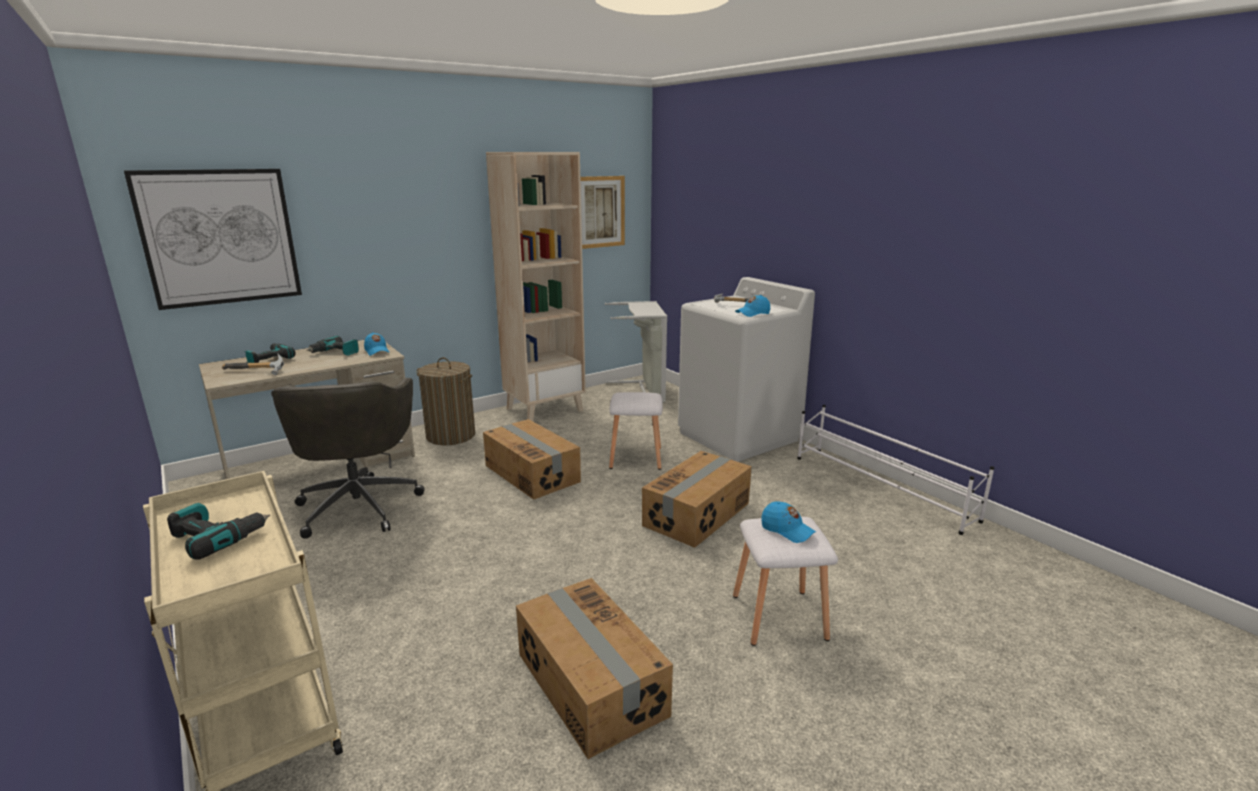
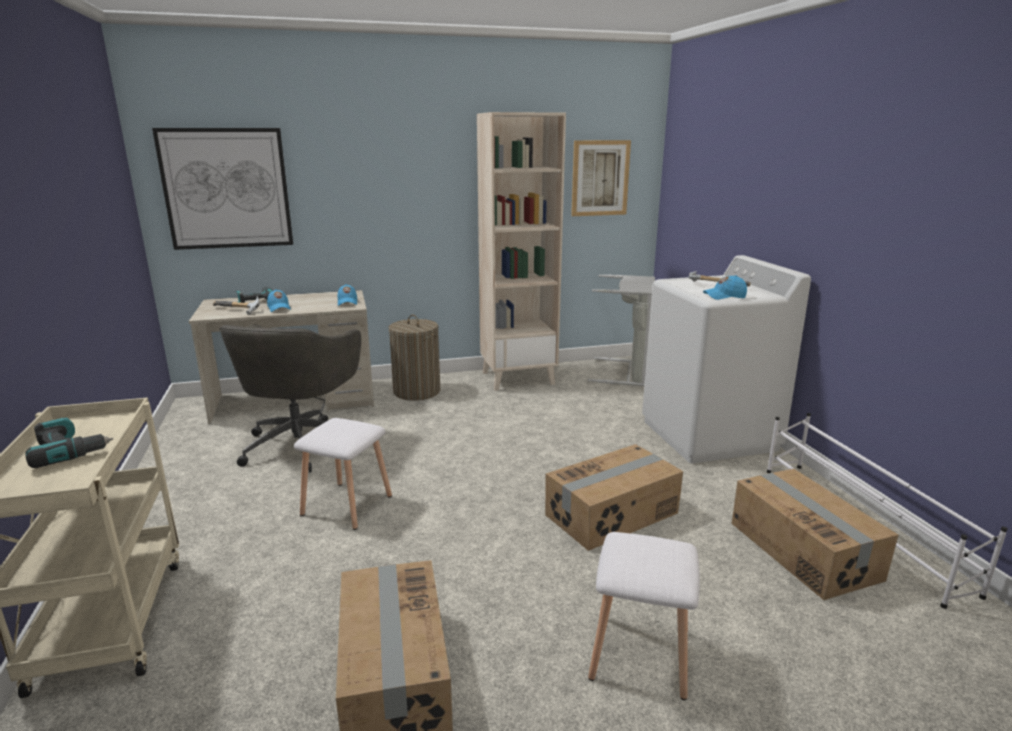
camera: 20 degrees right, 0 degrees up
(335, 353) = (313, 300): power drill -> none
(532, 473) = (469, 440): cardboard box -> cardboard box (804, 550)
(636, 457) = (582, 441): white stool -> white stool (348, 505)
(787, 530) = (649, 555): blue cap -> blue cap (279, 308)

